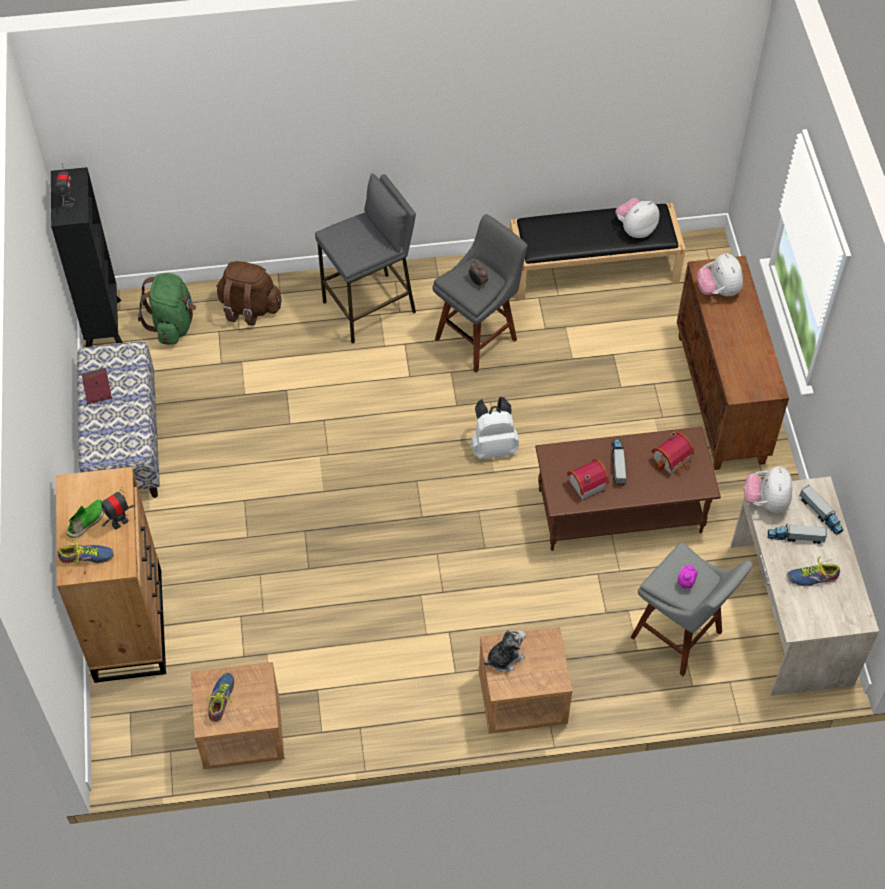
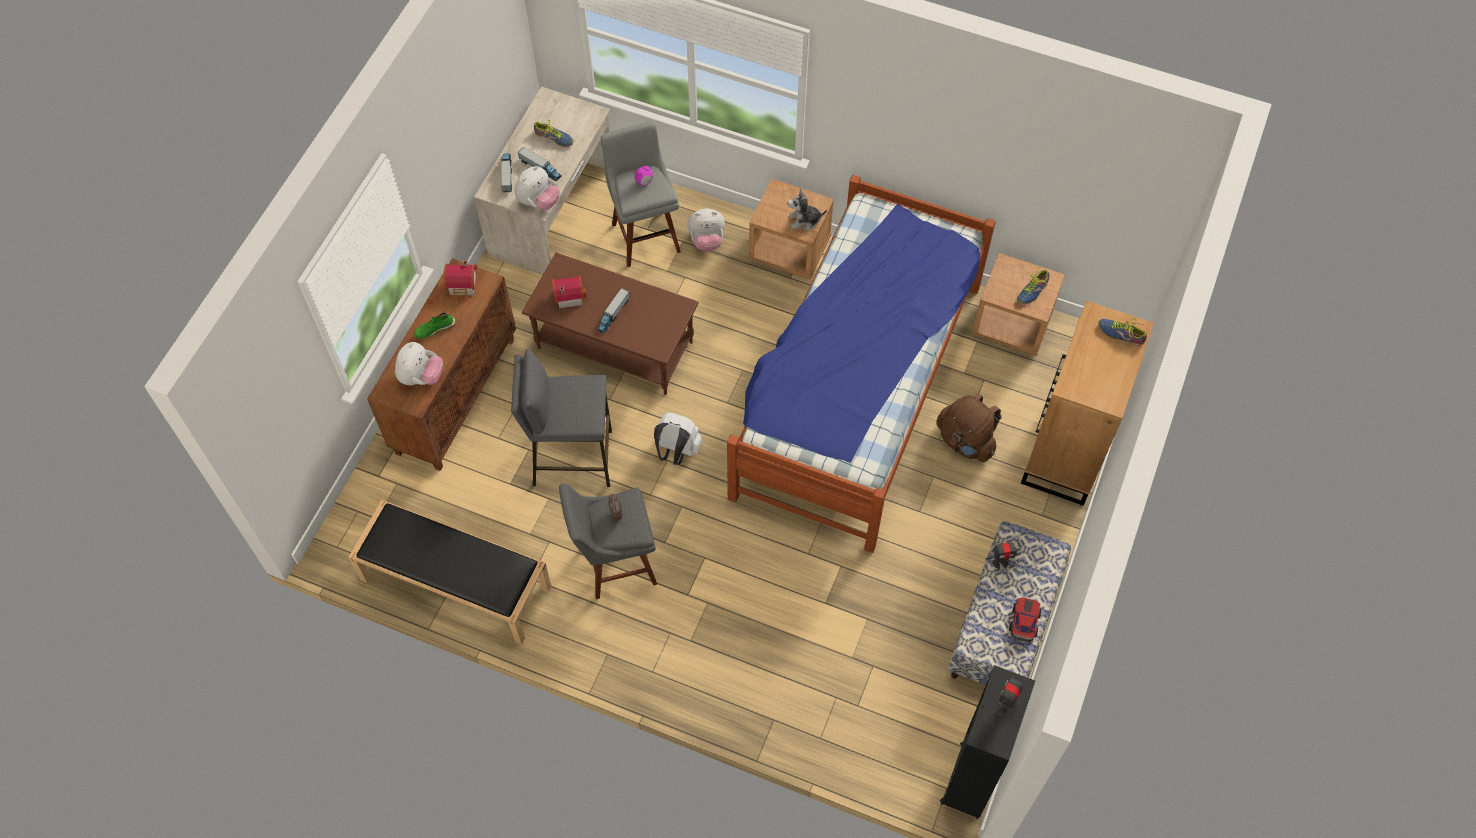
camera: 150 degrees left, 5 degrees up
(87, 522) = (1109, 363): green shoe -> green shoe (435, 328)
(97, 387) = (1024, 622): red book -> toy car
(120, 522) = (1082, 350): toy robot -> toy robot (1000, 562)
(173, 324) = (899, 739): green backpack -> none
(249, 308) = (813, 717): brown backpack -> brown backpack (965, 441)
(365, 583) = (856, 389): none -> bed
(370, 308) = (695, 653): grey stool -> grey stool (572, 458)
(584, 484) = (652, 312): toy house -> toy house (463, 287)
(635, 229) = (411, 537): plush toy -> plush toy (707, 240)

